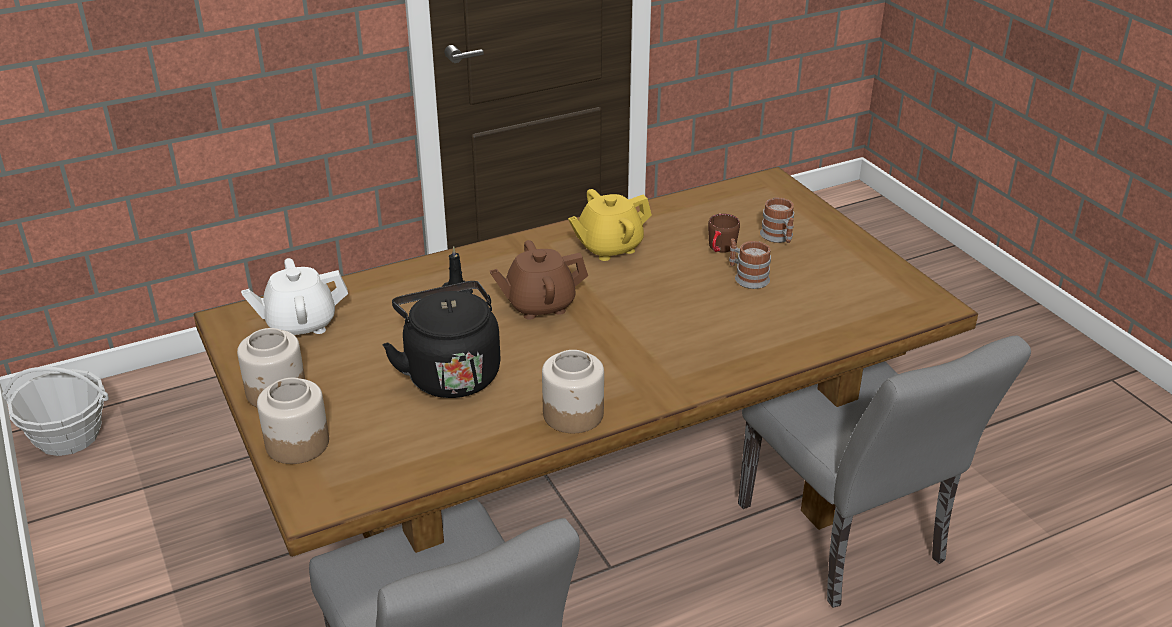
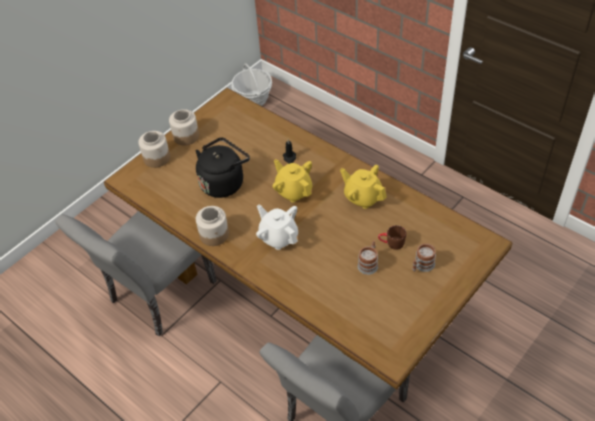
camera: 70 degrees right, 15 degrees up
(300, 324) = (234, 121): white teapot -> white teapot (278, 237)
(539, 305) = (293, 191): brown teapot -> yellow teapot

